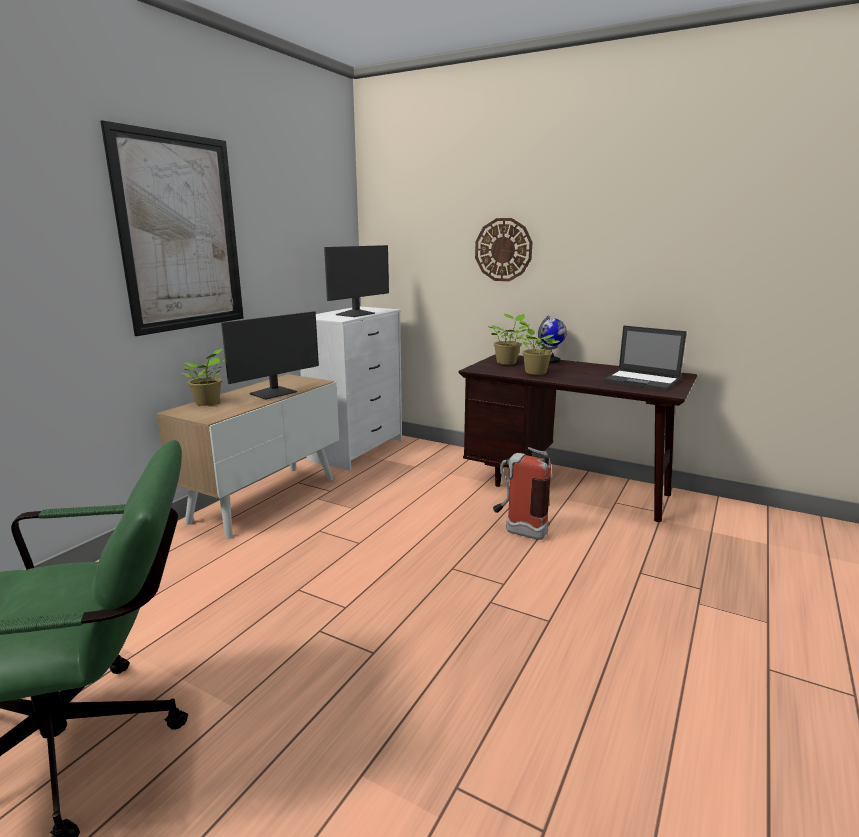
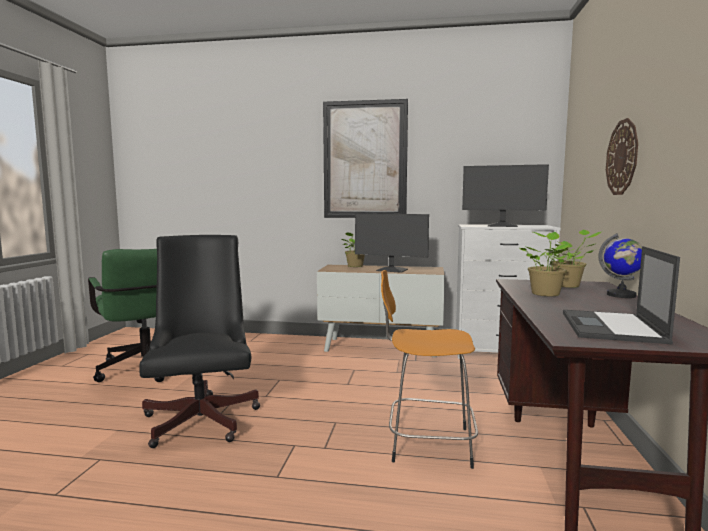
camera: 70 degrees right, 10 degrees down
(373, 670) = (203, 416): none -> black office chair
(518, 531) = (427, 444): fire extinguisher -> orange stool

